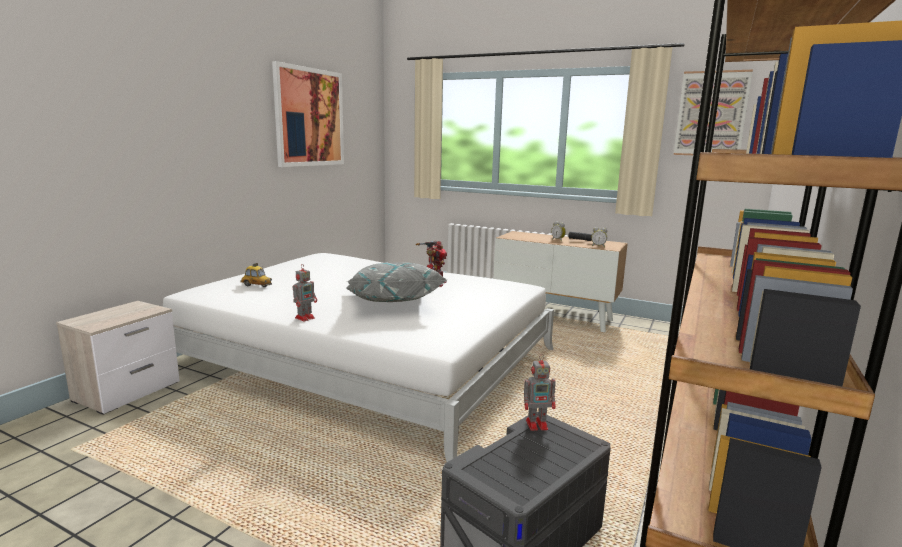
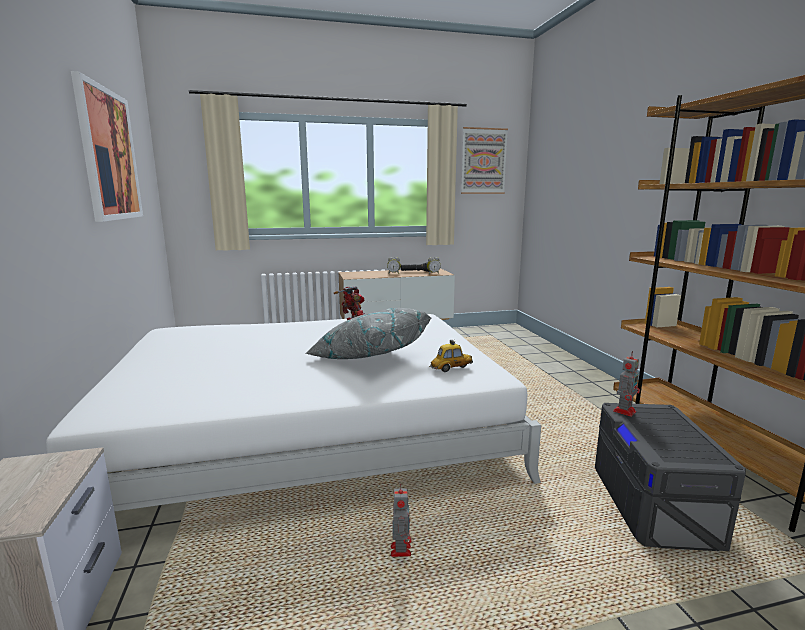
camera: 40 degrees left, 0 degrees up
(257, 286) = (171, 382): toy car -> toy car (451, 368)
(305, 317) = (324, 394): toy robot -> toy robot (400, 550)

